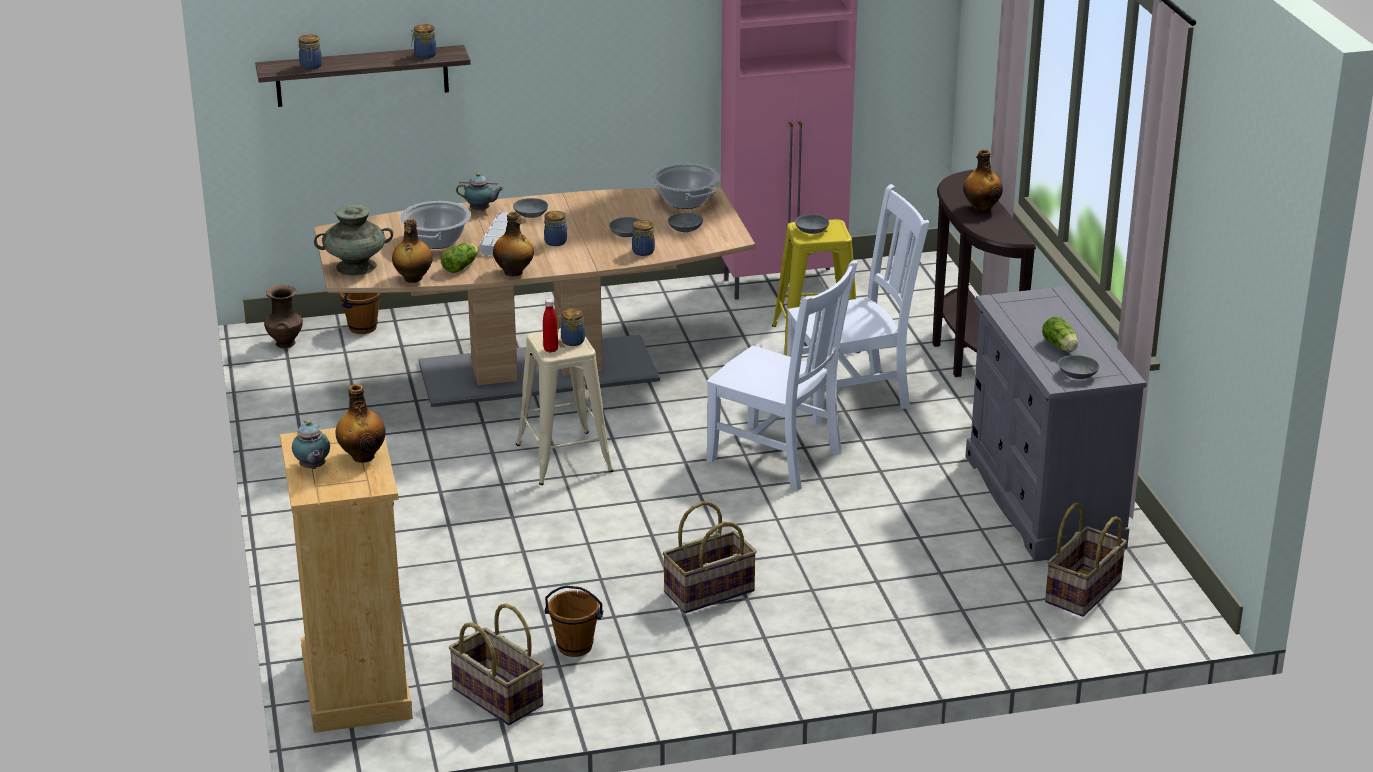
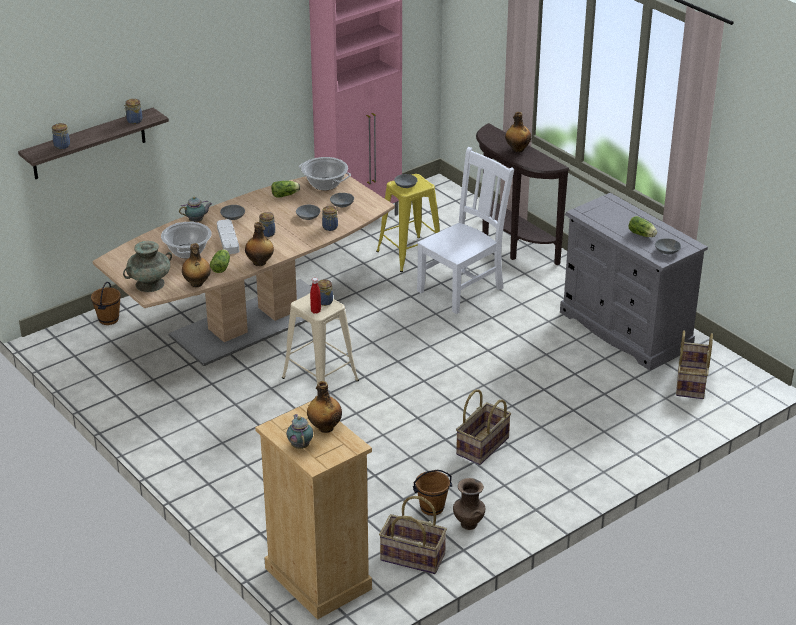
camera: 25 degrees left, 5 degrees up
(285, 343) = (63, 345): brown vase -> brown vase (468, 524)
(312, 468) = (300, 445): teapot -> teapot turned 150 degrees counterclockwise
(622, 203) = (286, 195): none -> lettuce
(778, 458) = (452, 343): white chair -> none

